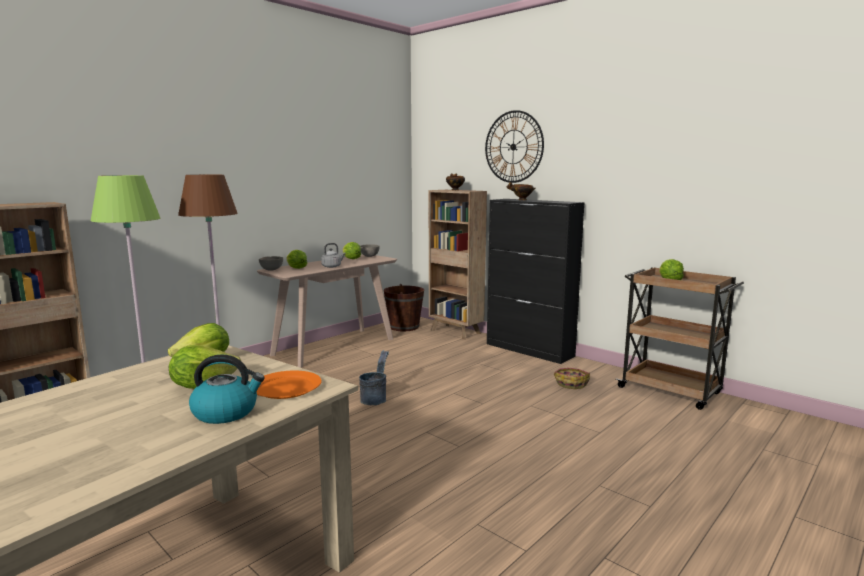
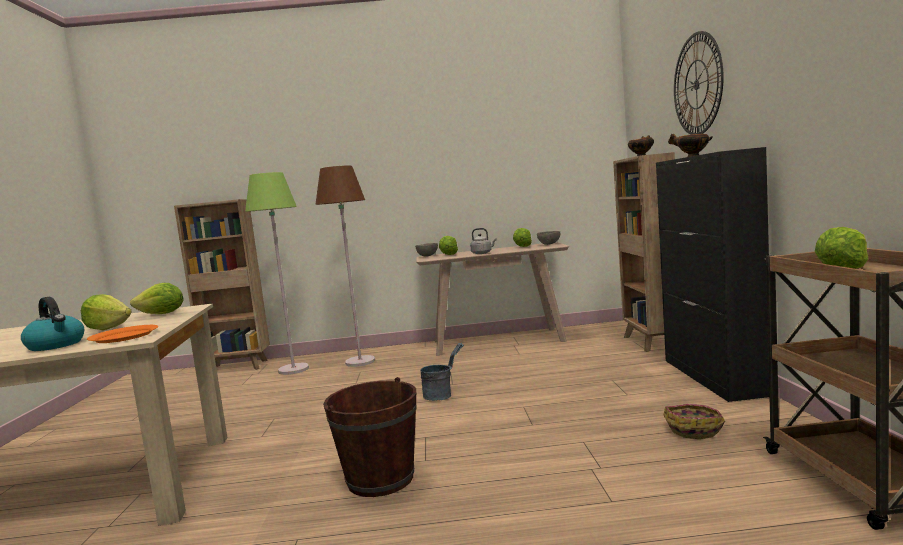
camera: 45 degrees right, 5 degrees down
(404, 327) = (601, 330): brown bucket -> brown bucket (380, 479)

